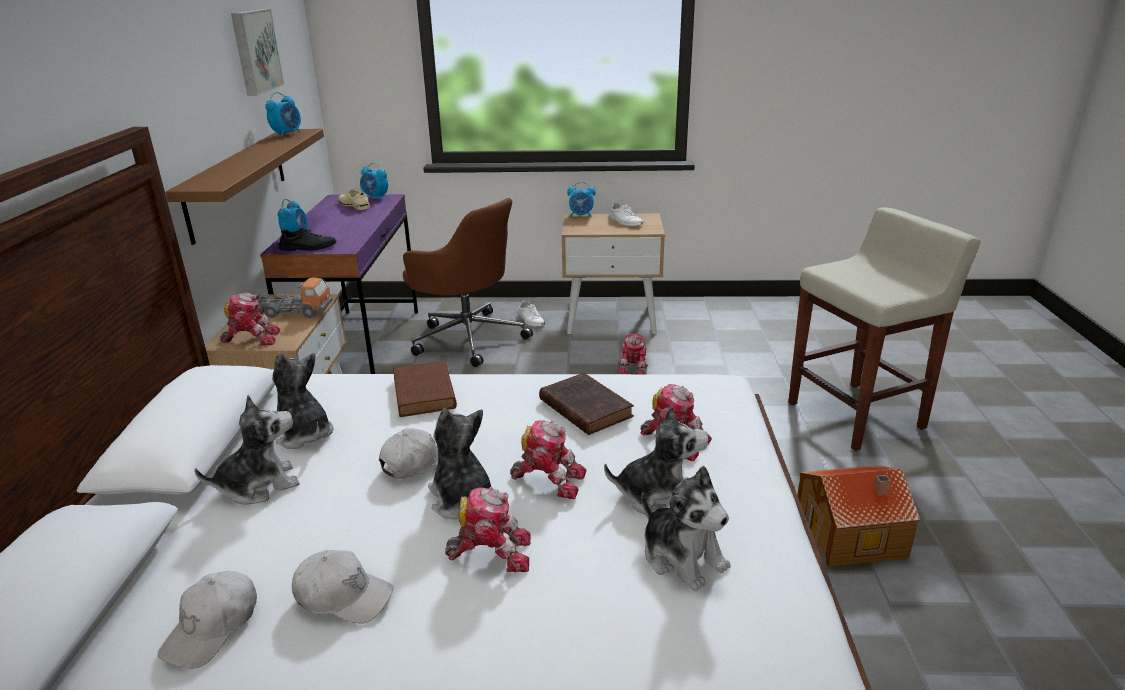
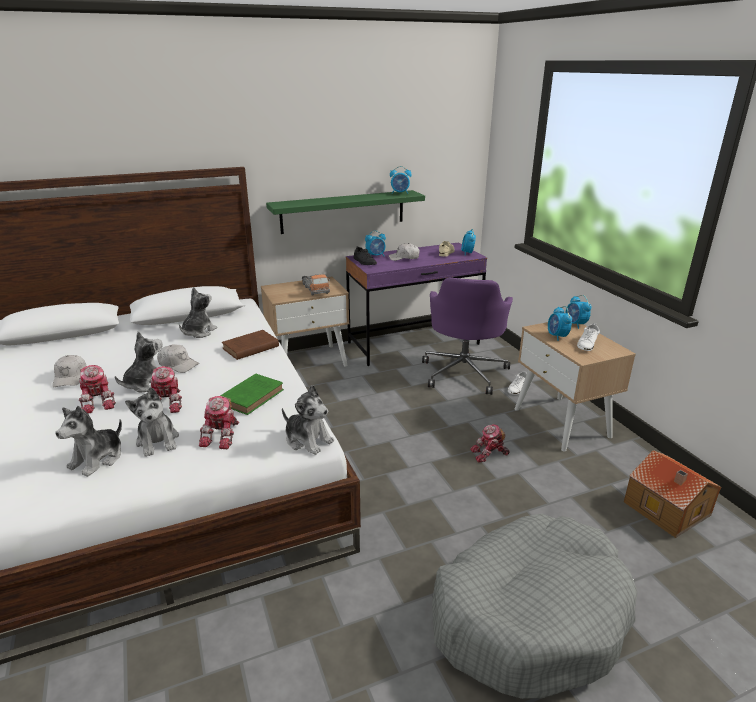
camera: 65 degrees right, 0 degrees up
(212, 627) = (55, 359): white cap -> white cap (404, 258)
(237, 182) = (343, 211): brown shelf -> green shelf
(252, 338) = (279, 291): toy robot -> none
(254, 51) = (398, 139): picture -> none
(259, 485) = (153, 337): plush toy -> plush toy (308, 440)
(468, 338) = (464, 372): brown office chair -> purple office chair
(584, 407) = (253, 396): brown book -> green book
(599, 228) = (557, 336): none -> alarm clock
(851, 535) = (320, 628): toy house -> toy house (666, 509)
(857, 415) = (528, 615): beige stool -> grey dog bed

